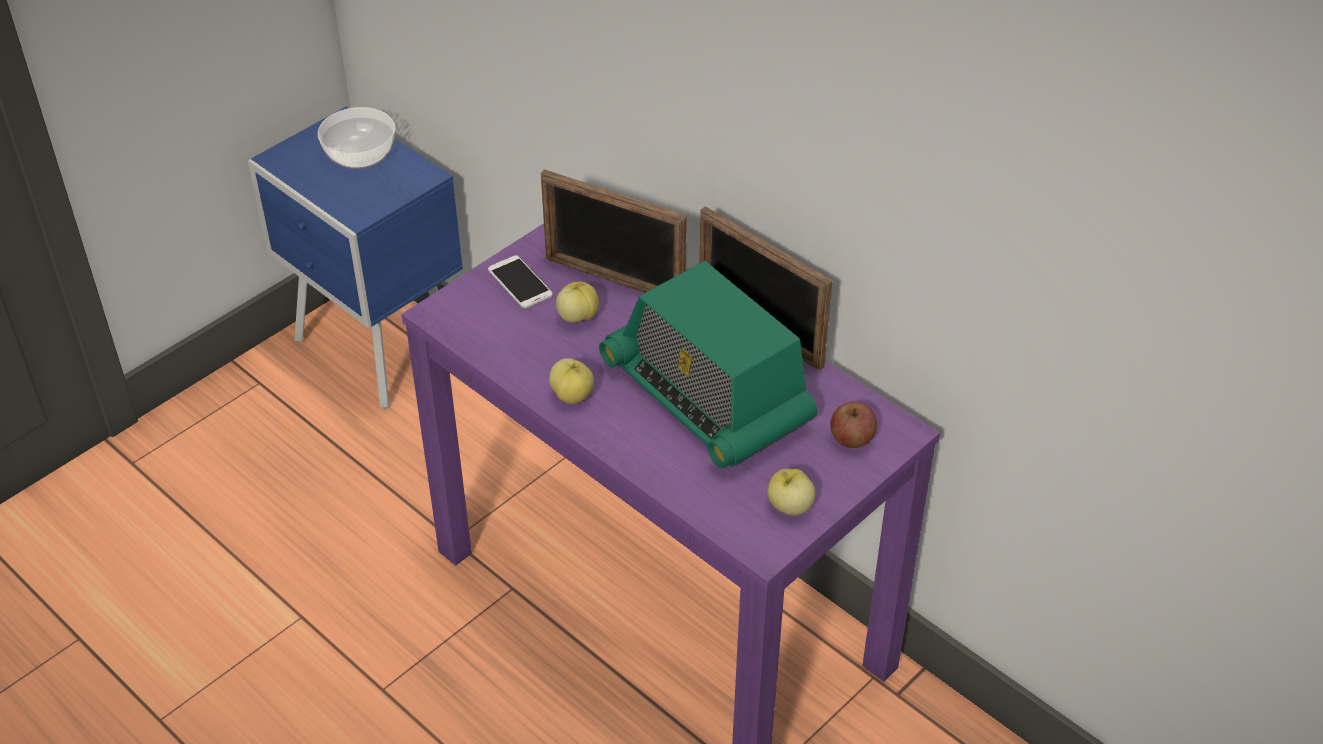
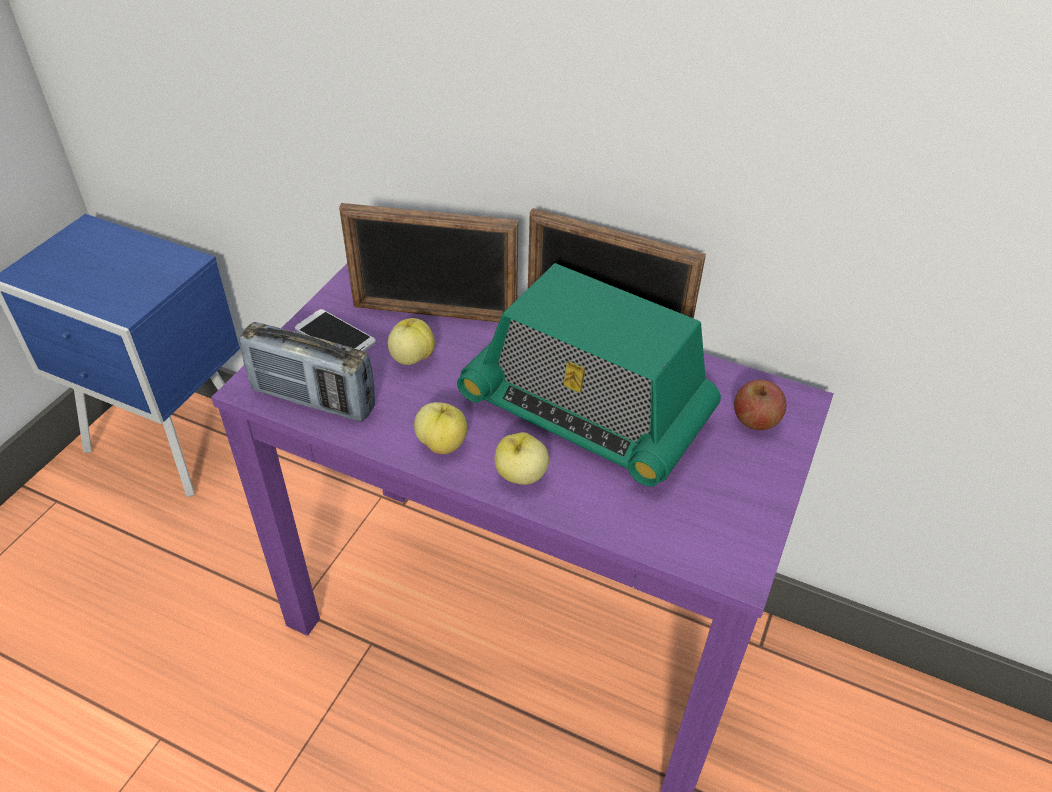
camera: 20 degrees left, 0 degrees up
(358, 154) = (110, 253): bowl -> none
(482, 335) = (313, 399): none -> radio
(789, 506) = (737, 511): apple -> apple (520, 475)

